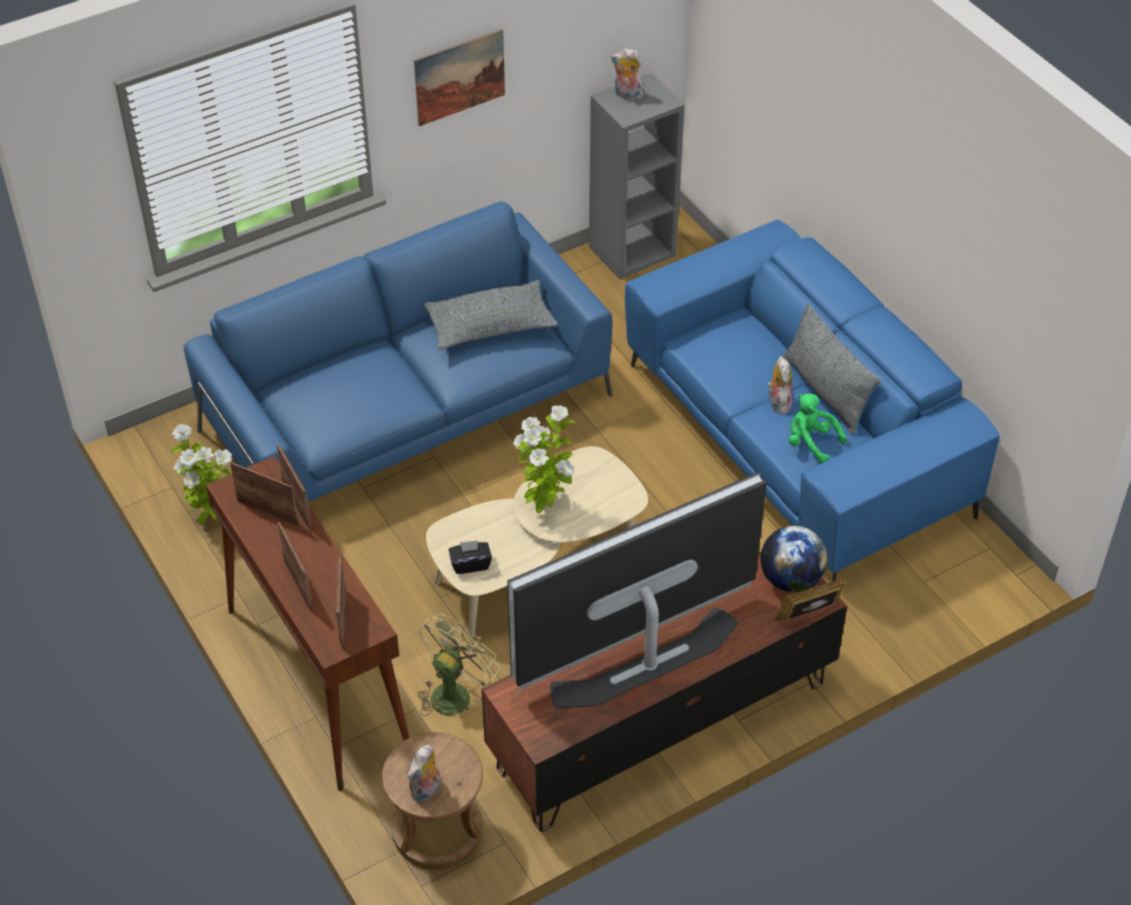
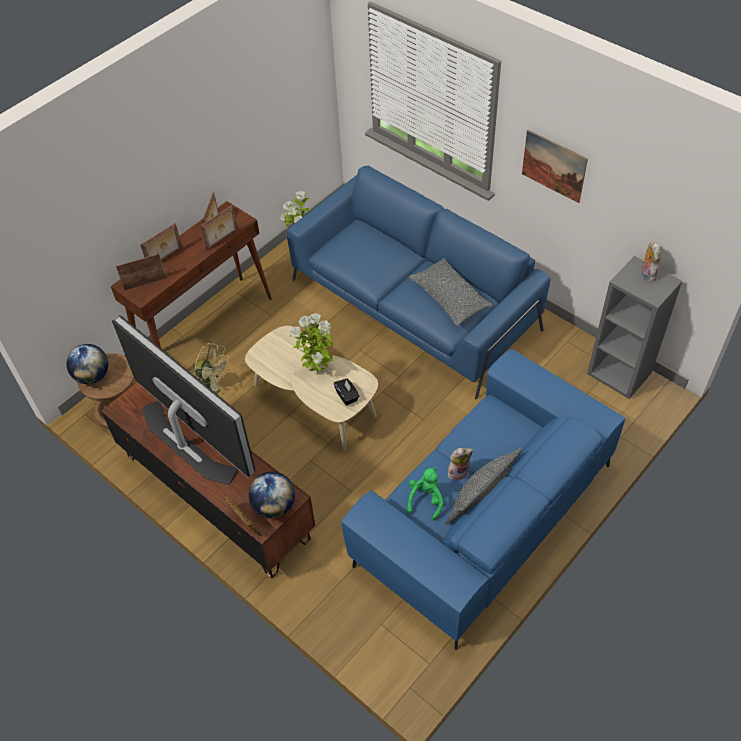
camera: 75 degrees right, 5 degrees up
(426, 791) = (93, 376): plush toy -> globe
(470, 564) = (267, 352): black tissue box -> black tissue box (347, 396)

